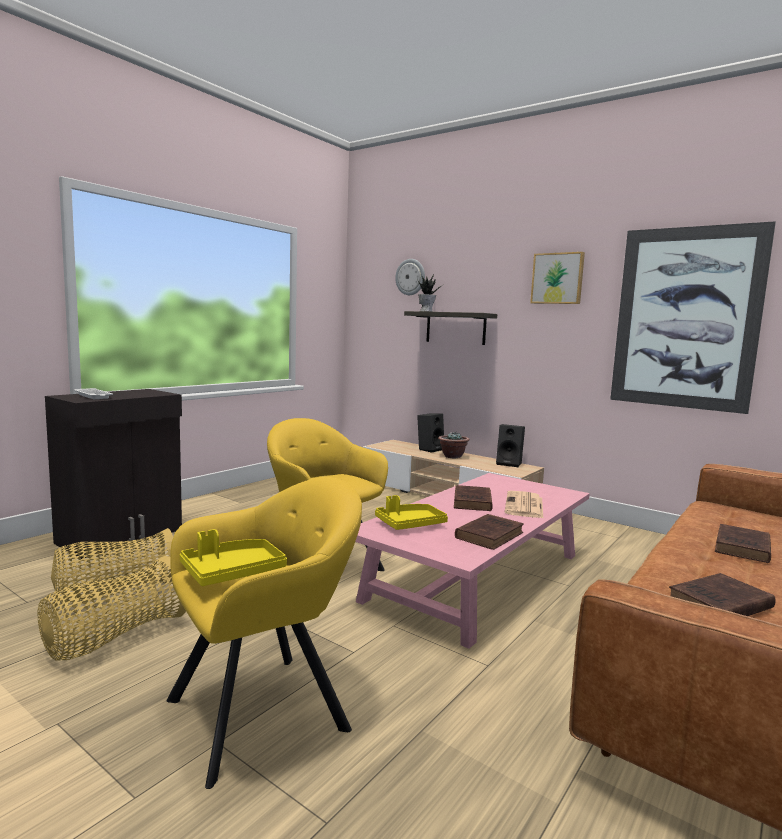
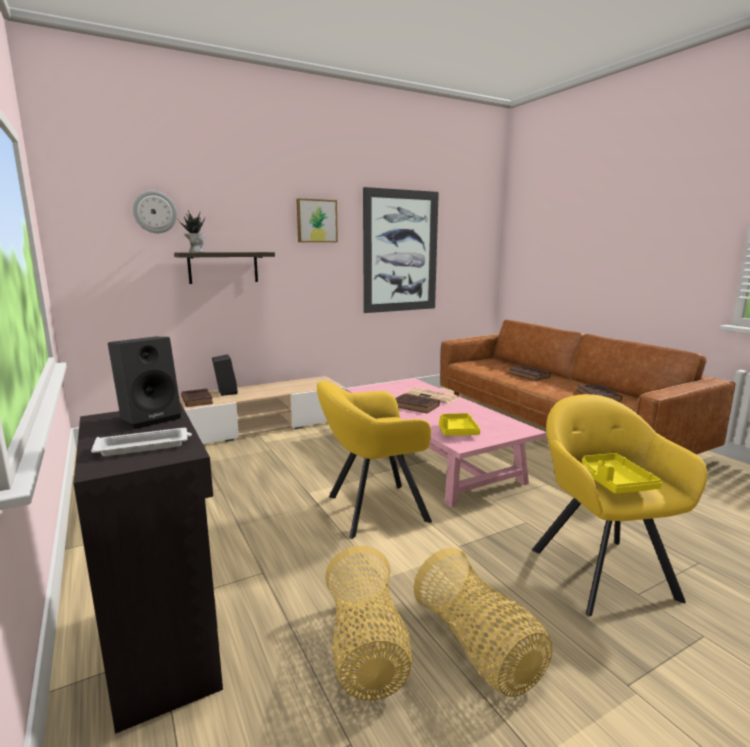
camera: 65 degrees left, 5 degrees up
(452, 456) = (260, 390): potted plant -> none
(490, 535) = (486, 415): brown book -> brown book (196, 400)
(510, 464) = (305, 381): black speaker -> black speaker (151, 418)

